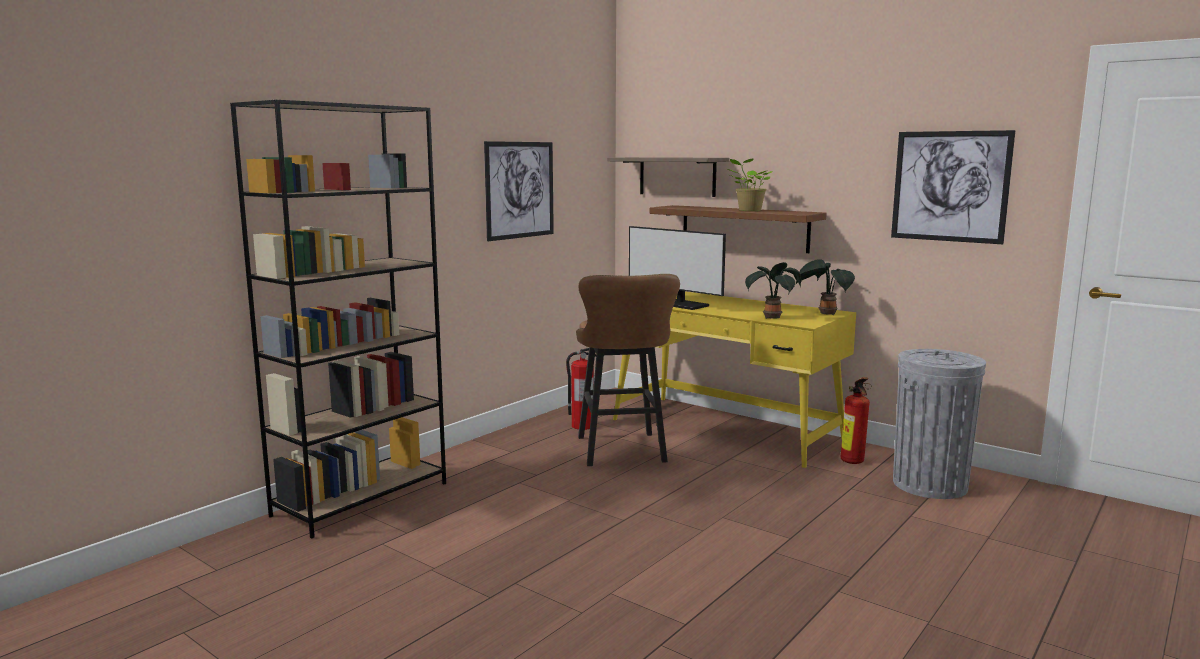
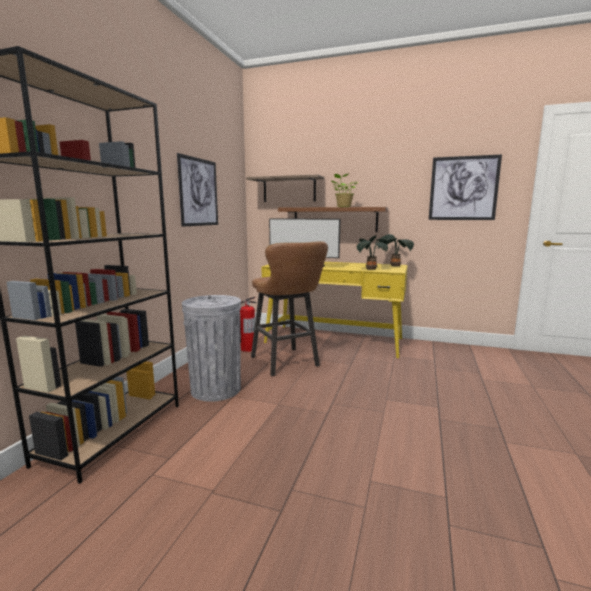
camera: 20 degrees left, 0 degrees up
(853, 462) = (419, 351): fire extinguisher -> none
(929, 484) = (469, 358): grey trash can -> grey trash can (216, 389)

